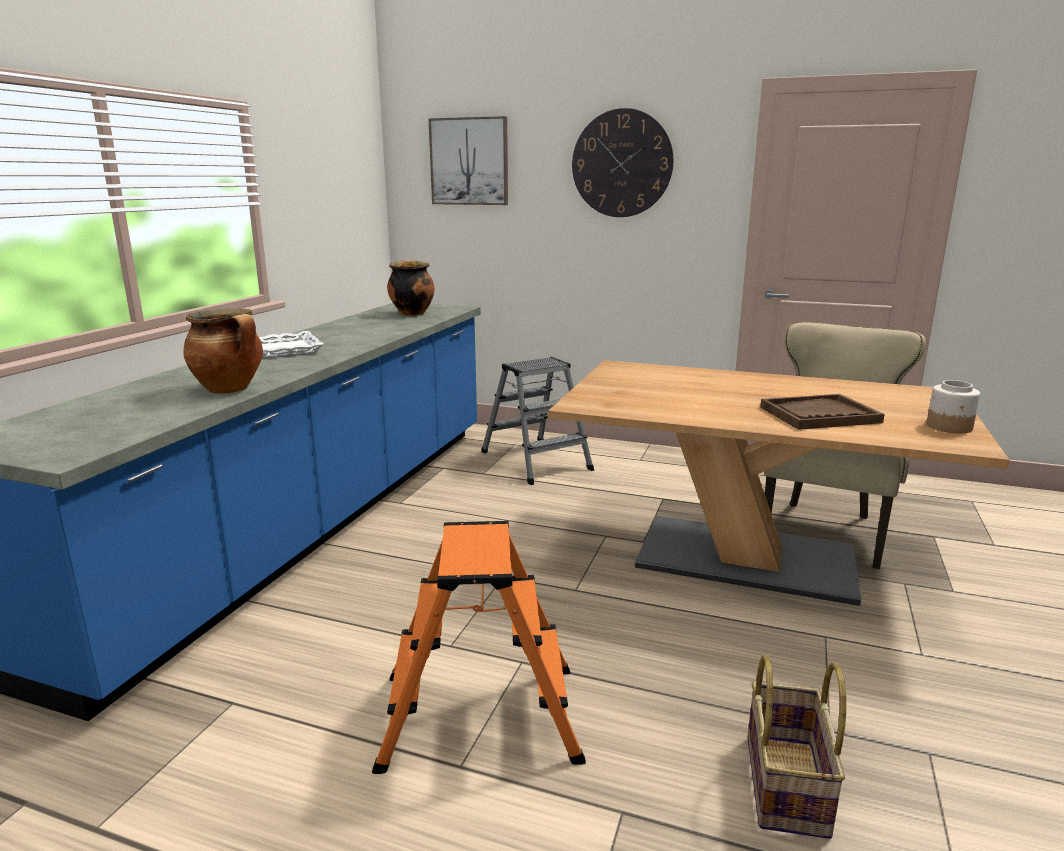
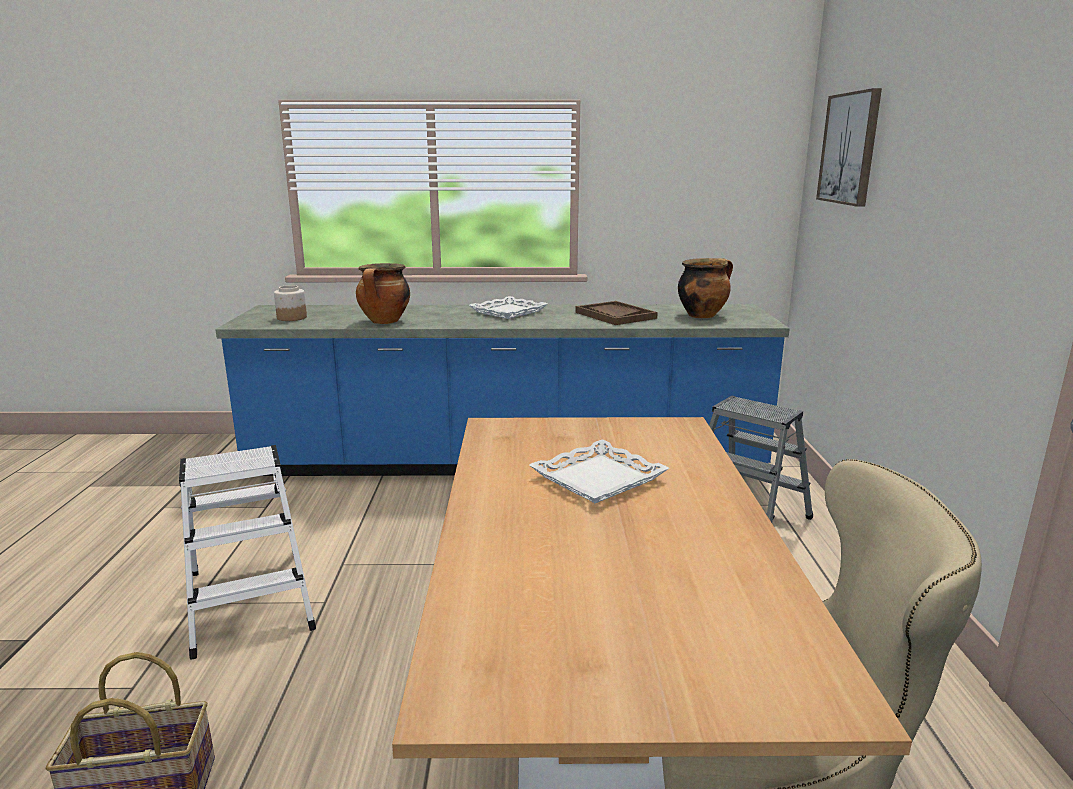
camera: 70 degrees right, 0 degrees up
(479, 717) = (250, 598): orange step ladder -> white step ladder
(622, 164) = (961, 154): wall clock -> none
(702, 393) = (597, 478): none -> white tray
(819, 415) = (551, 560): brown tray -> brown tray (615, 315)
(949, 427) = (561, 689): jar -> jar (291, 318)

